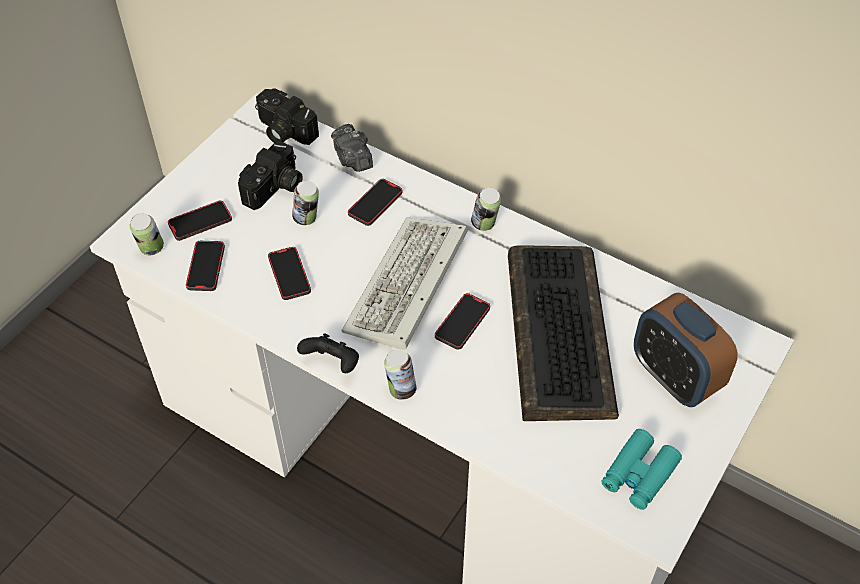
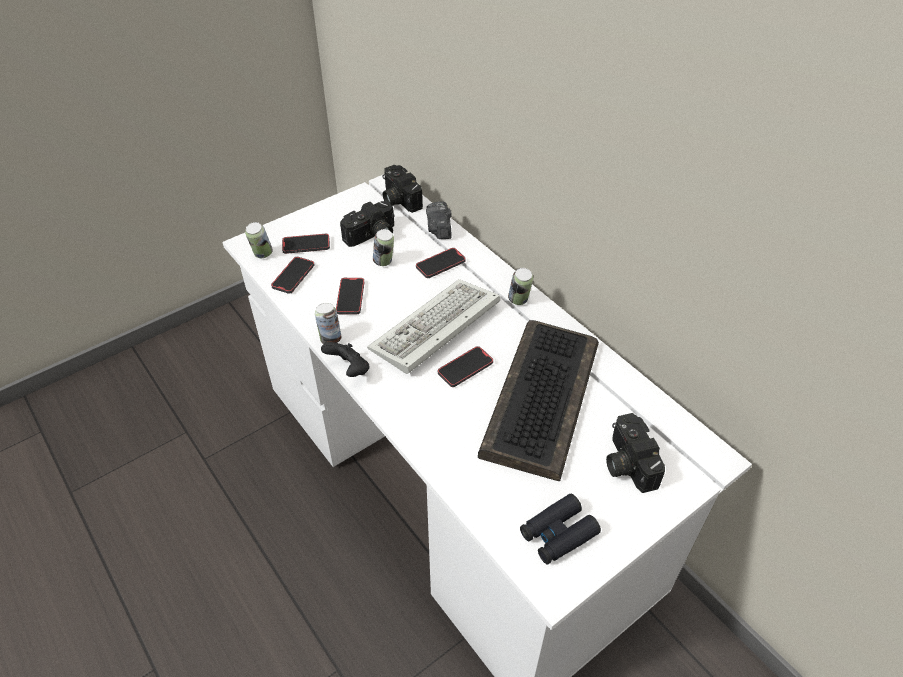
camera: 20 degrees right, 5 degrees down
(401, 389) = (391, 404): can -> can (330, 339)
(639, 474) = (558, 534): turquoise binoculars -> black binoculars
(674, 377) = (626, 462): alarm clock -> camera

